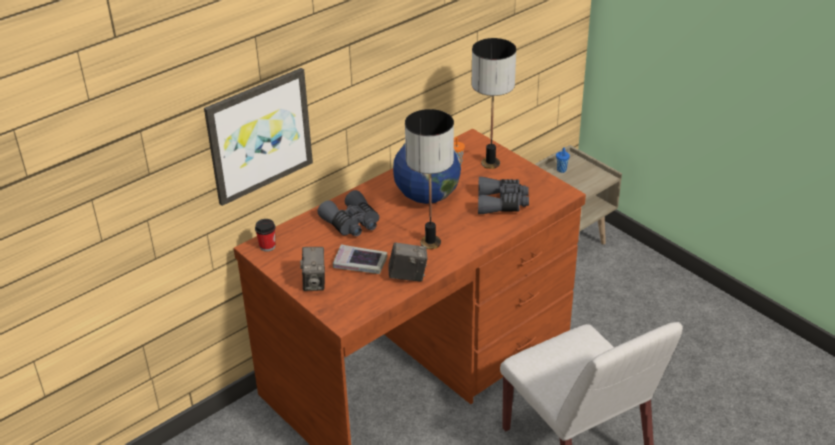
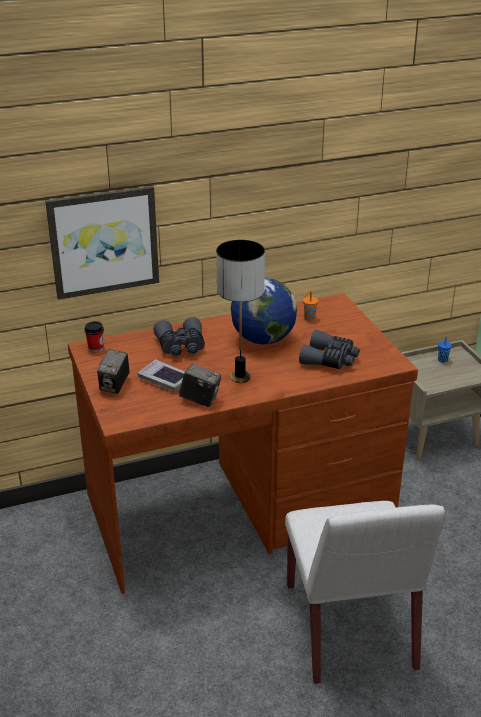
camera: 20 degrees right, 5 degrees down
(491, 163) = (342, 324): table lamp -> none

